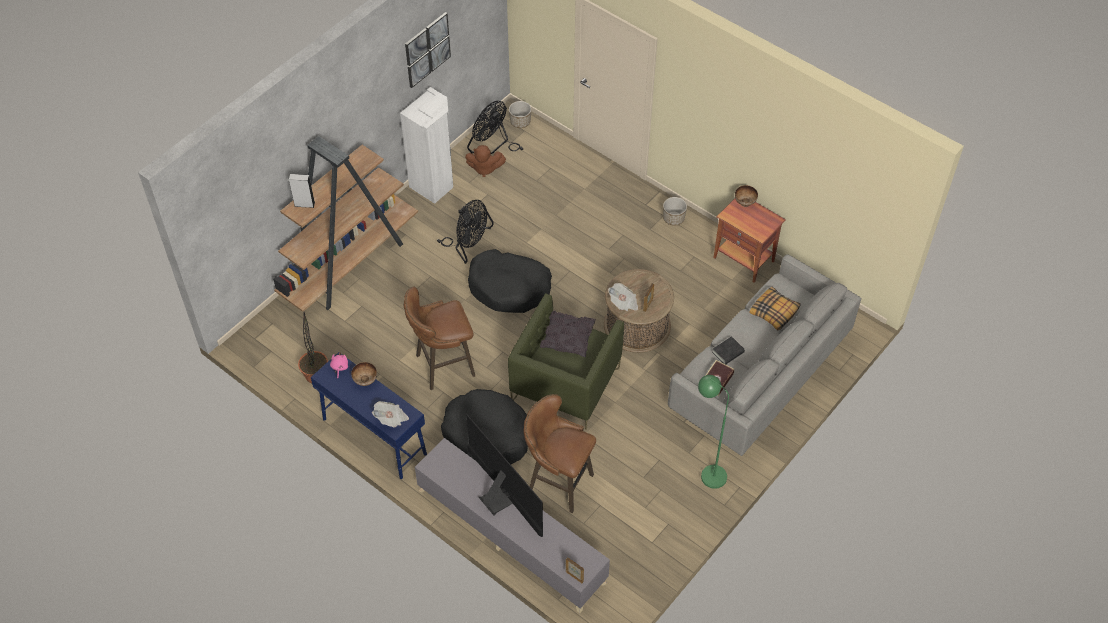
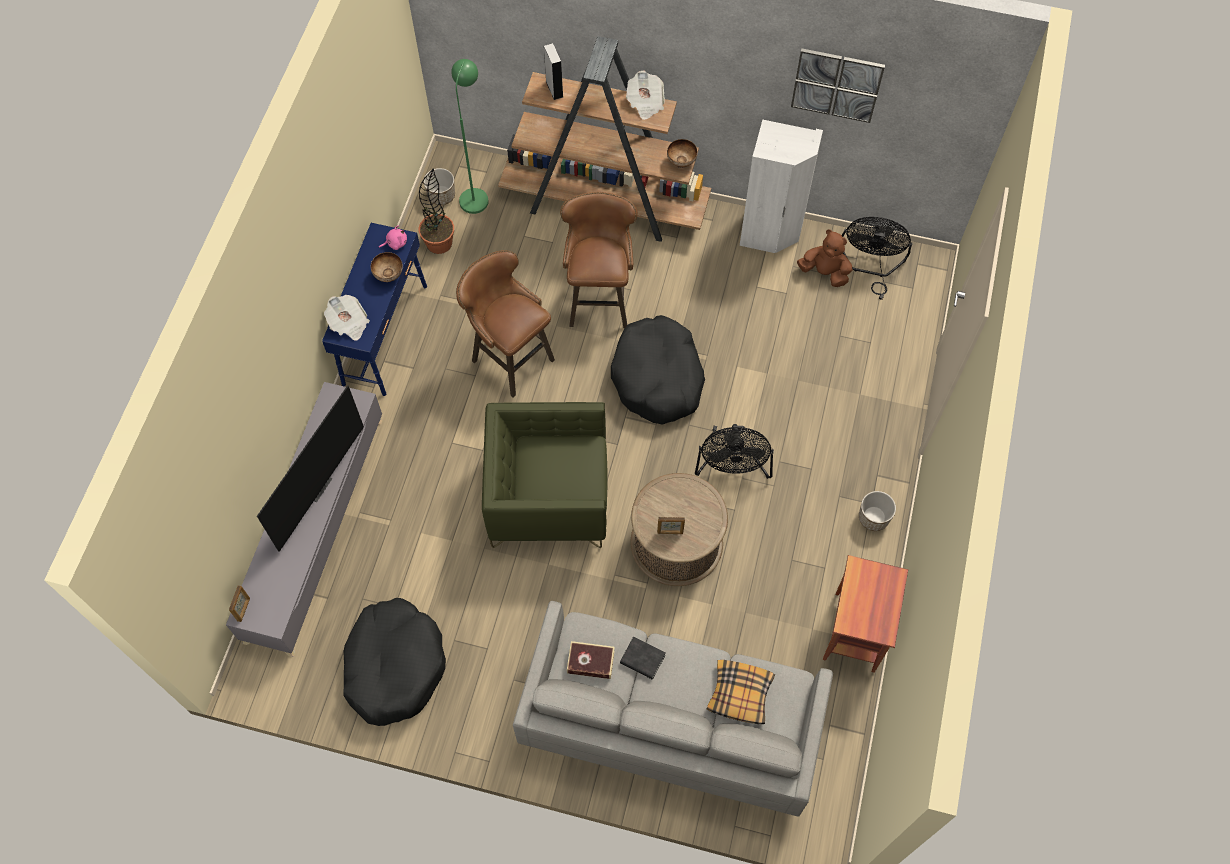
camera: 65 degrees right, 10 degrees up
(467, 243) = (700, 305): black fan -> black fan (730, 462)
(484, 168) = (824, 272): brown plush toy -> brown plush toy turned 135 degrees clockwise
(487, 434) = (438, 445): black dog bed -> black dog bed (394, 665)
(520, 122) = (923, 277): planter -> planter (441, 195)
(557, 482) = (405, 547): brown stool -> brown stool (599, 299)
(567, 338) = (573, 461): black pillow -> none
(623, 303) = (657, 502): newspaper -> newspaper (645, 103)
(707, 473) = (493, 713): green floor lamp -> green floor lamp (476, 194)
(745, 202) = (893, 582): bowl -> bowl (681, 162)

